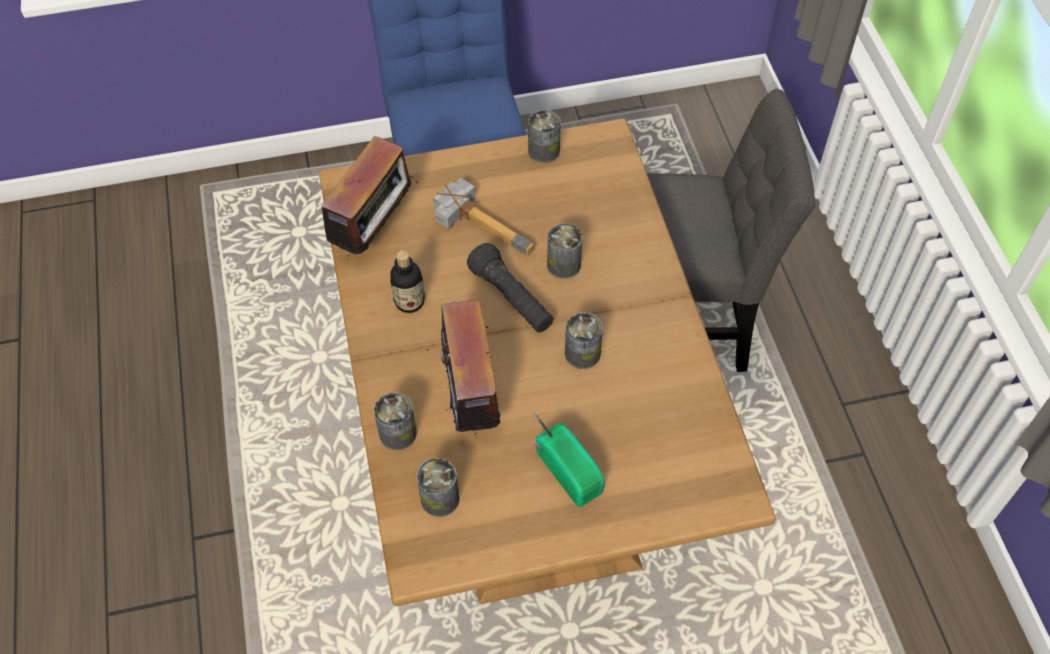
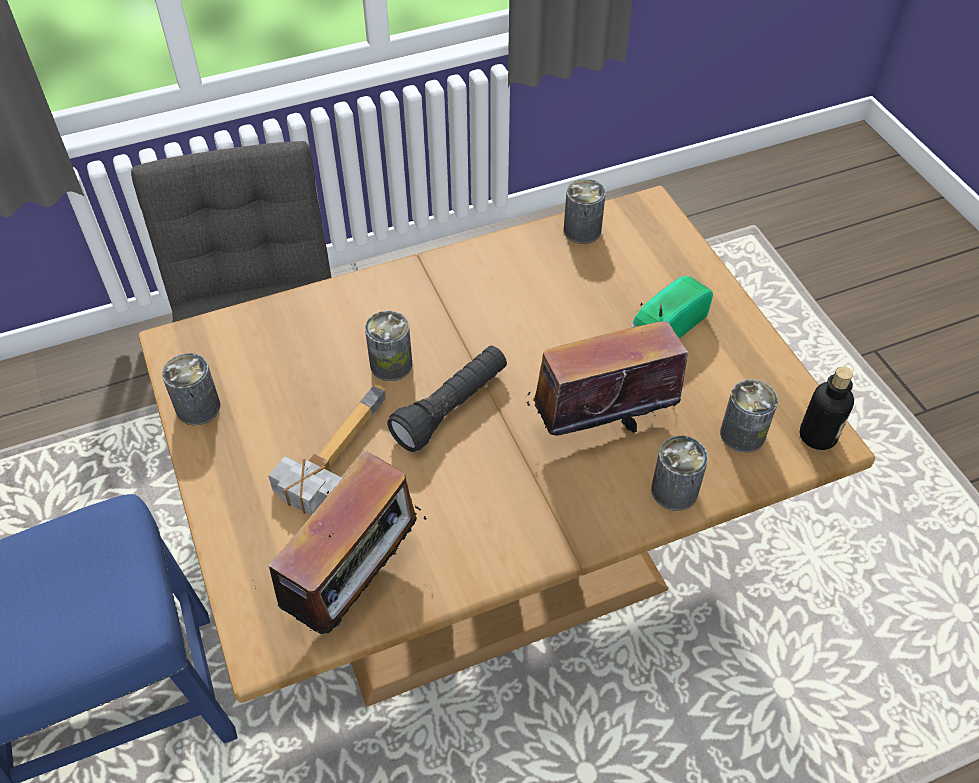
camera: 100 degrees left, 5 degrees down
(375, 231) = (357, 583): radio -> radio turned 105 degrees clockwise
(409, 302) = (476, 516): bottle -> bottle (817, 436)
(582, 353) = (516, 334): can -> can (582, 230)

